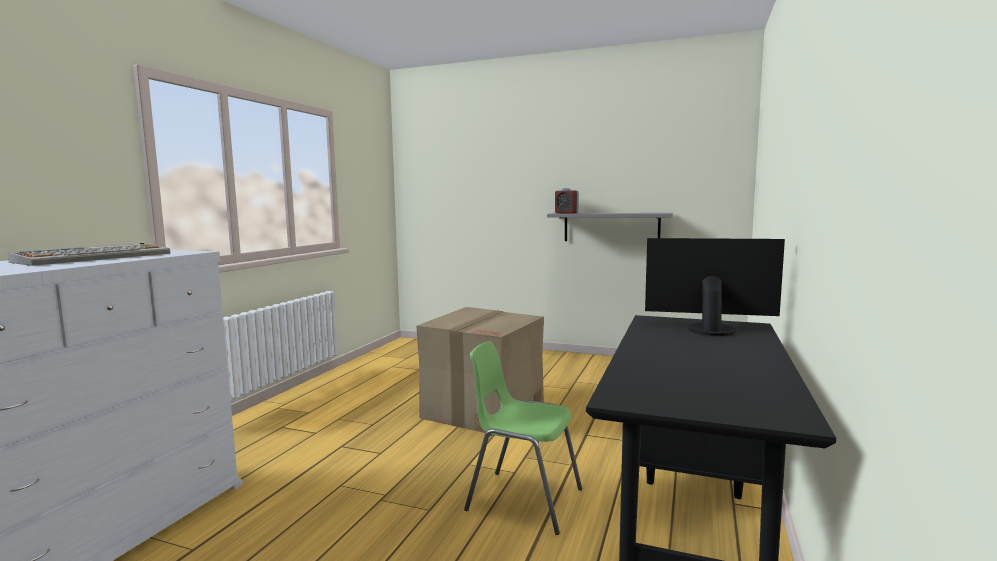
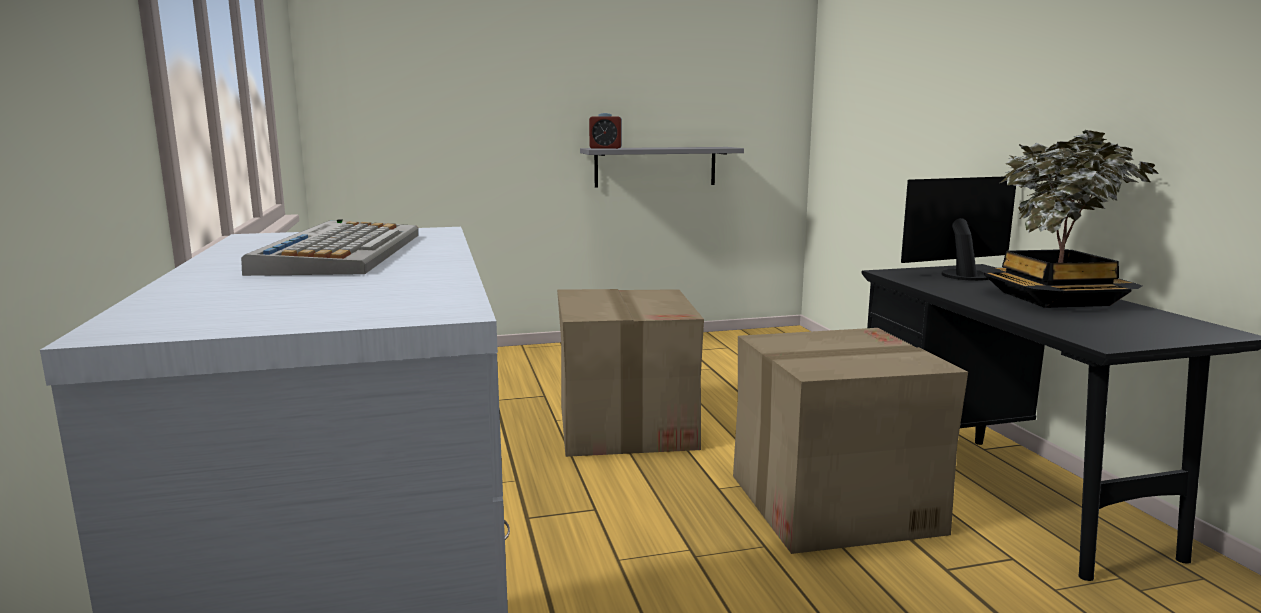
camera: 35 degrees left, 5 degrees up
(523, 500) = (831, 503): green chair -> cardboard box
(723, 359) = (1055, 299): none -> potted plant

